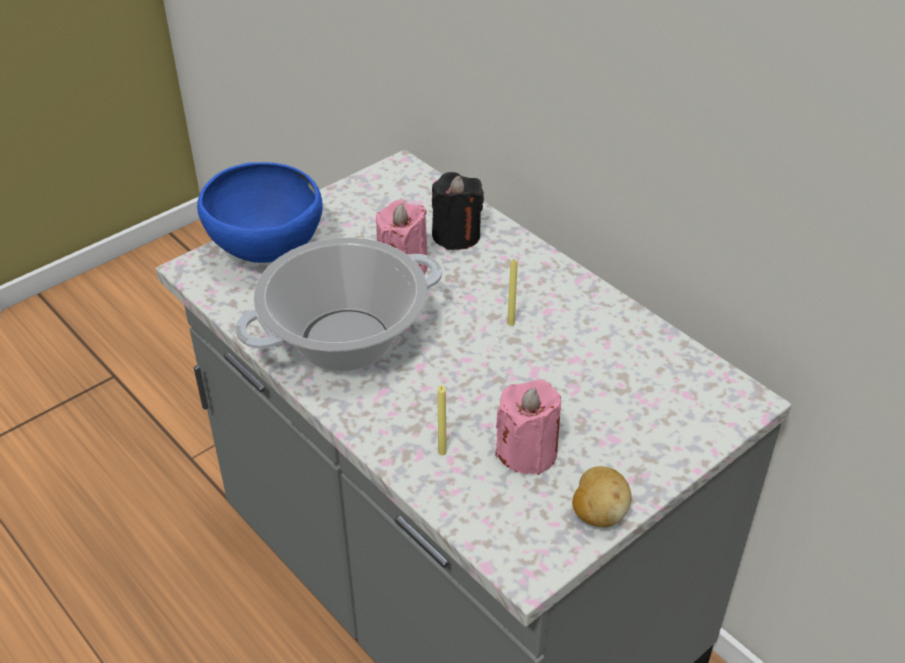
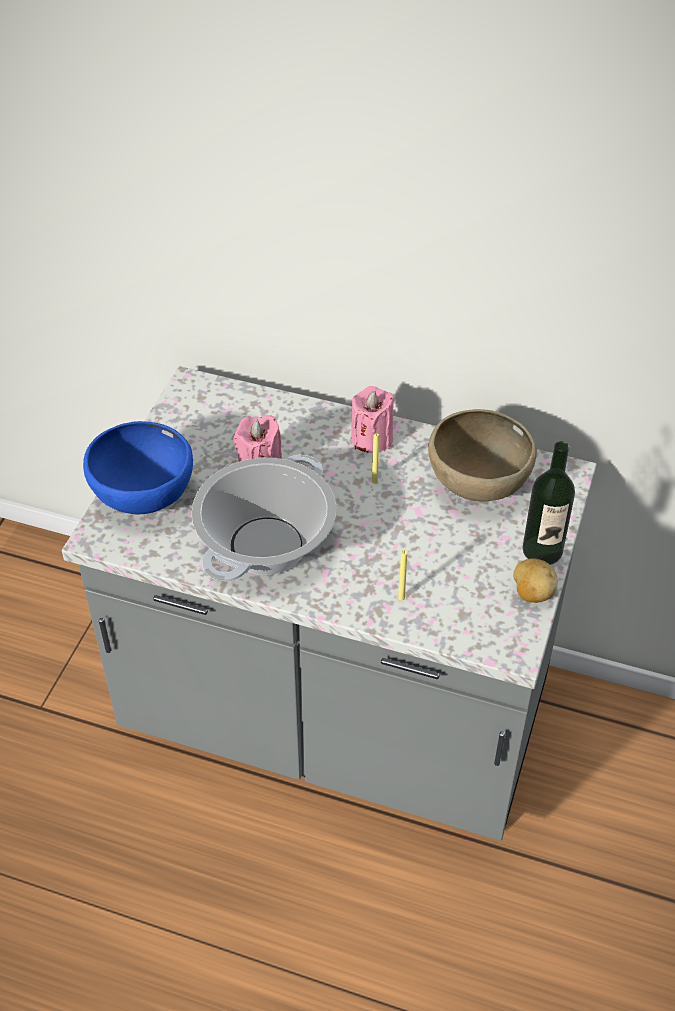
camera: 30 degrees left, 5 degrees up
(456, 235) = (280, 426): black candle -> none
(527, 451) = (457, 571): pink candle -> pink candle (372, 439)
(621, 374) = (477, 488): none -> brown bowl
(648, 471) = (542, 550): none -> bottle

